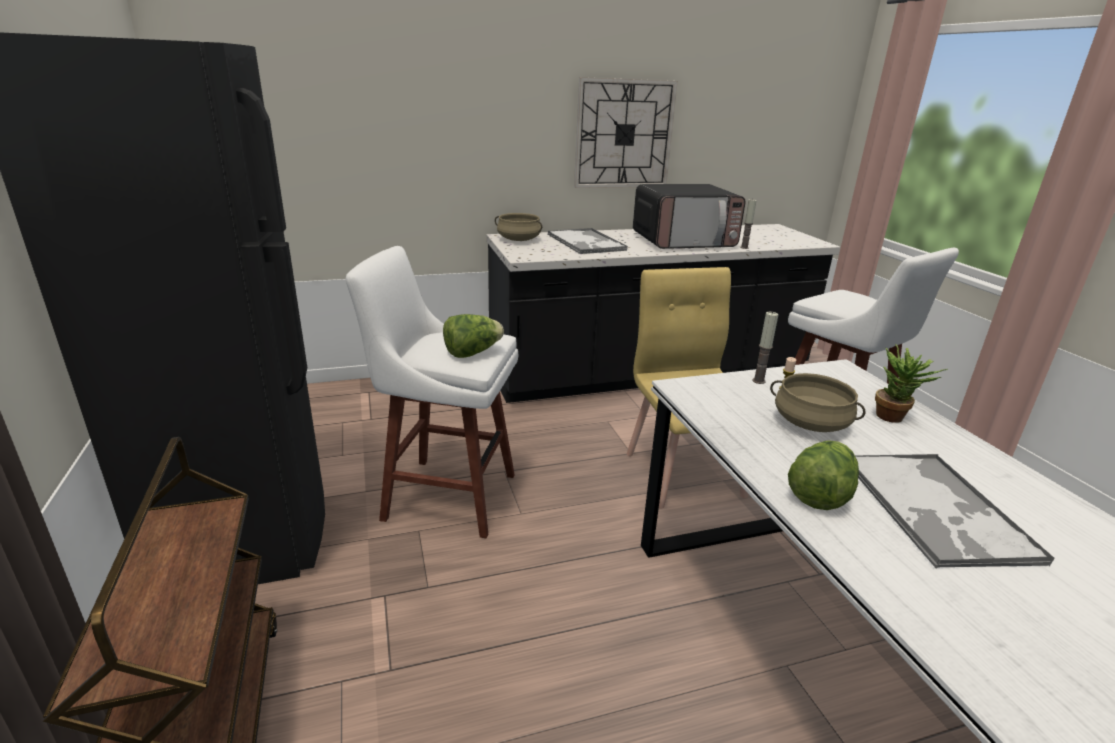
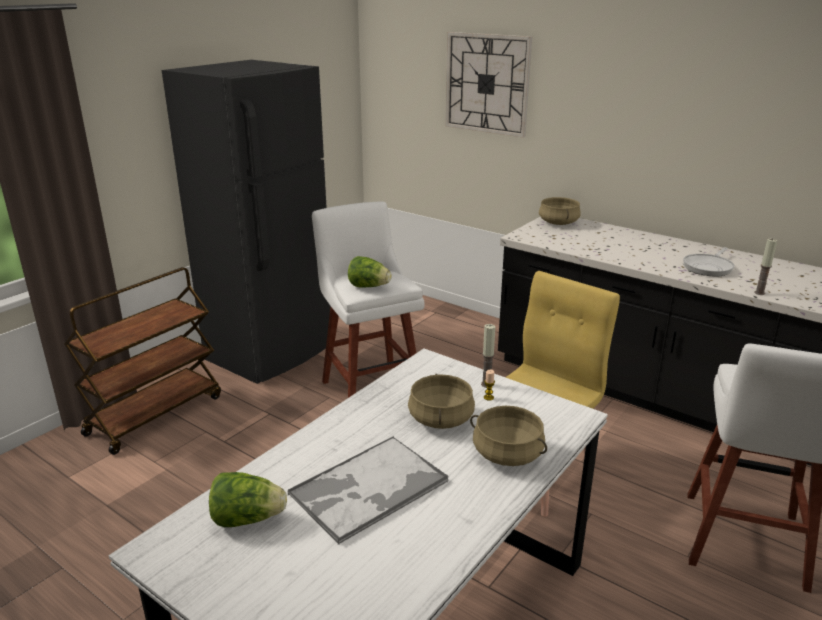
camera: 55 degrees right, 0 degrees up
(586, 242) = (607, 240): tray -> none
(624, 134) = (697, 141): wall clock -> wall clock (487, 84)
(684, 241) = (709, 267): microwave -> frying pan
(820, 494) = (335, 440): lettuce -> lettuce (247, 519)
(895, 418) = (507, 454): potted plant -> beige cooking pot

